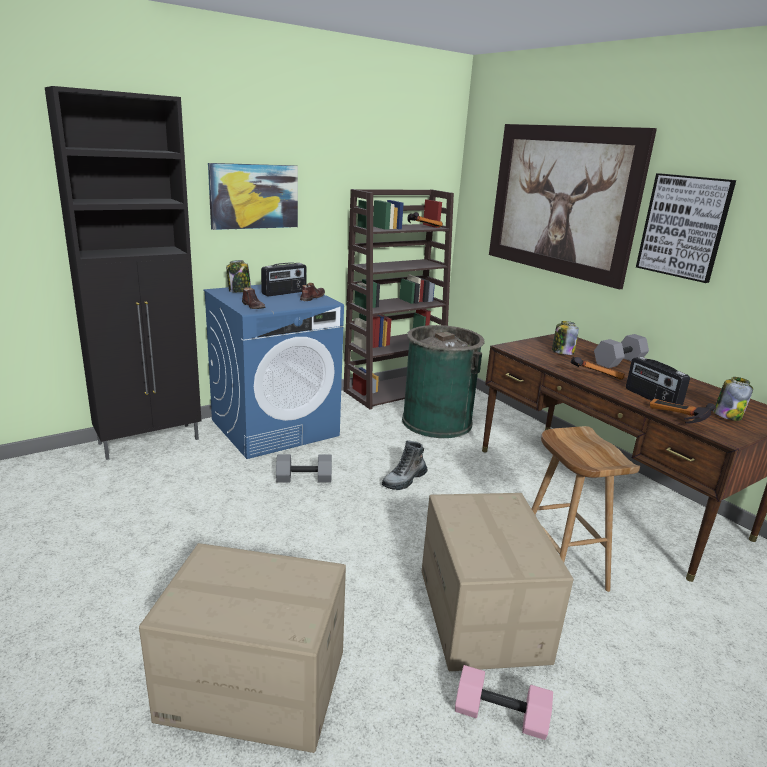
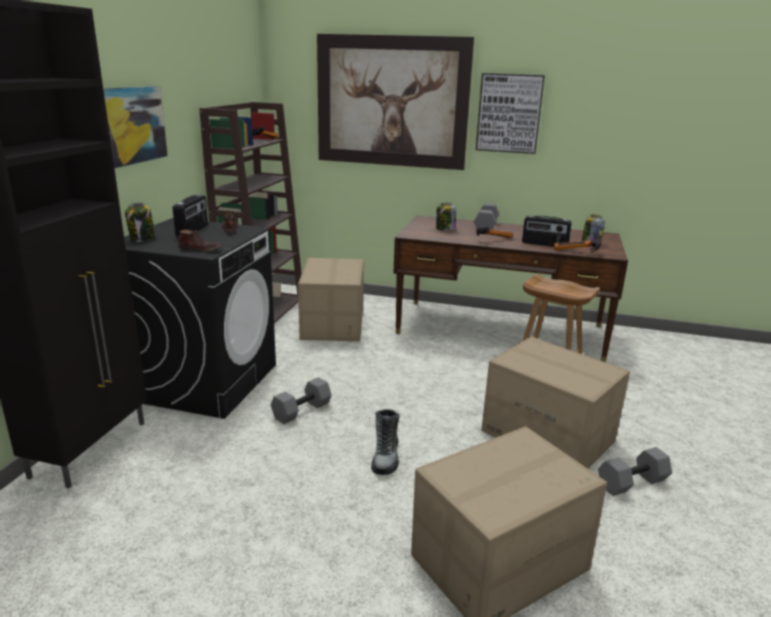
camera: 40 degrees left, 0 degrees up
(275, 427) = (206, 381): blue washing machine -> black washing machine
(404, 480) = (377, 377): boot -> boot (385, 457)
(437, 422) = (333, 324): green trash can -> cardboard box
(499, 717) = (632, 484): pink dumbbell -> grey dumbbell

